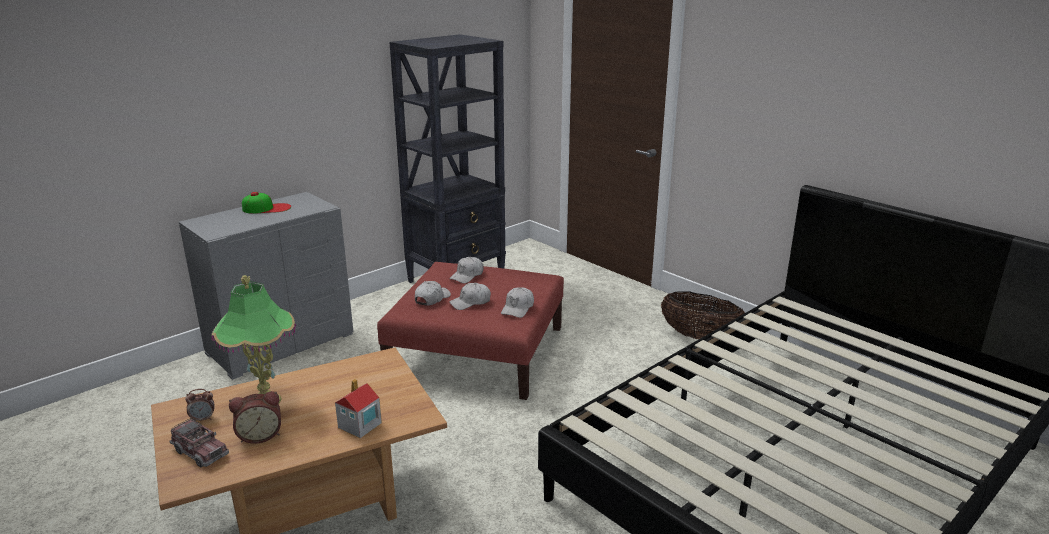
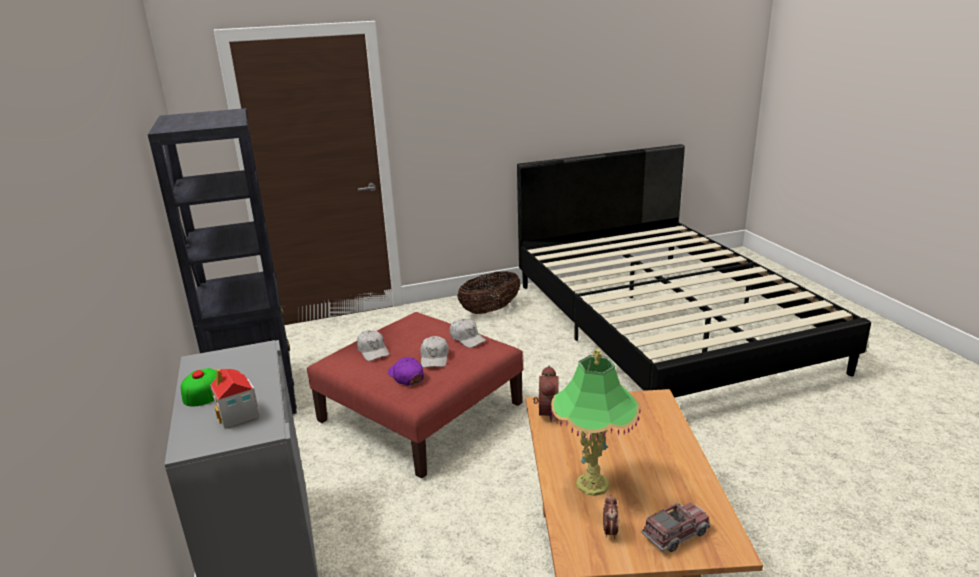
camera: 65 degrees left, 0 degrees up
(260, 435) = (656, 491): alarm clock -> alarm clock (546, 412)
(359, 425) = (659, 431): toy house -> toy house (237, 415)
(432, 299) = (406, 376): white cap -> purple cap

